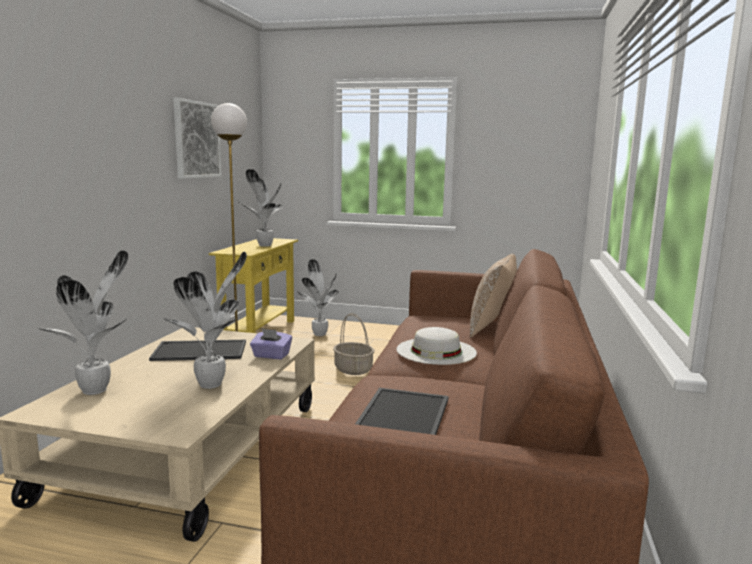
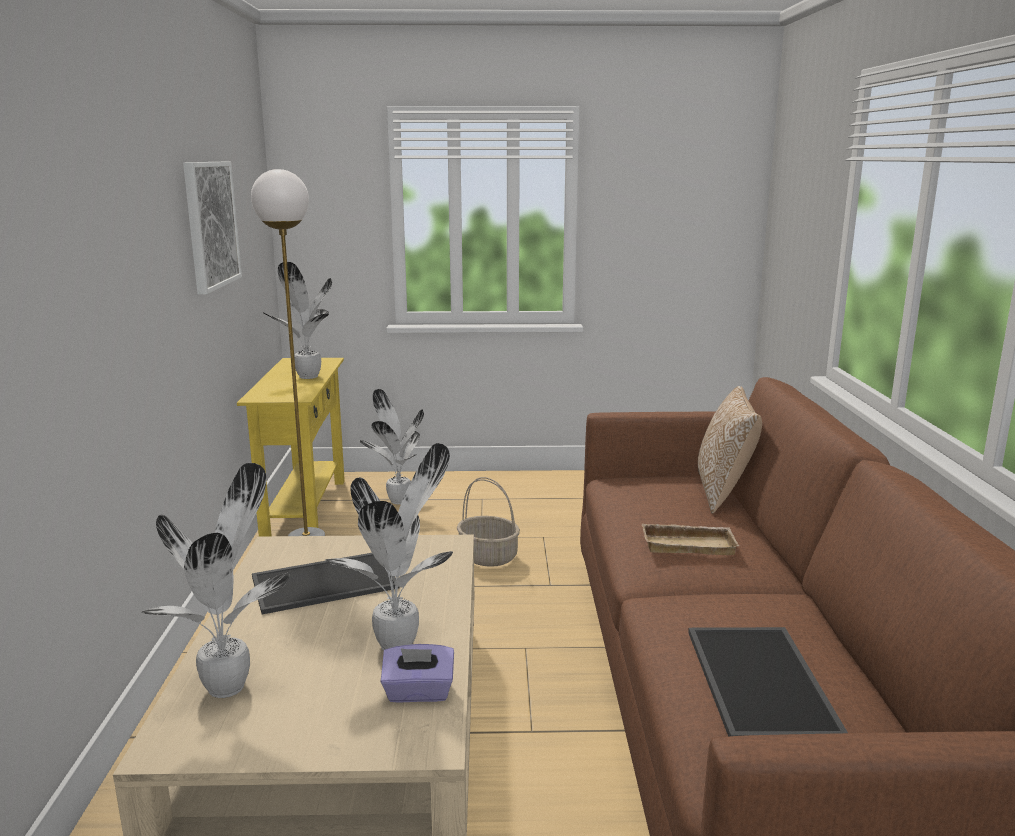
camera: 15 degrees left, 5 degrees up
(271, 356) = (439, 576): purple tissue box -> purple tissue box (418, 693)
(436, 351) = (689, 544): white hat -> beige tray

